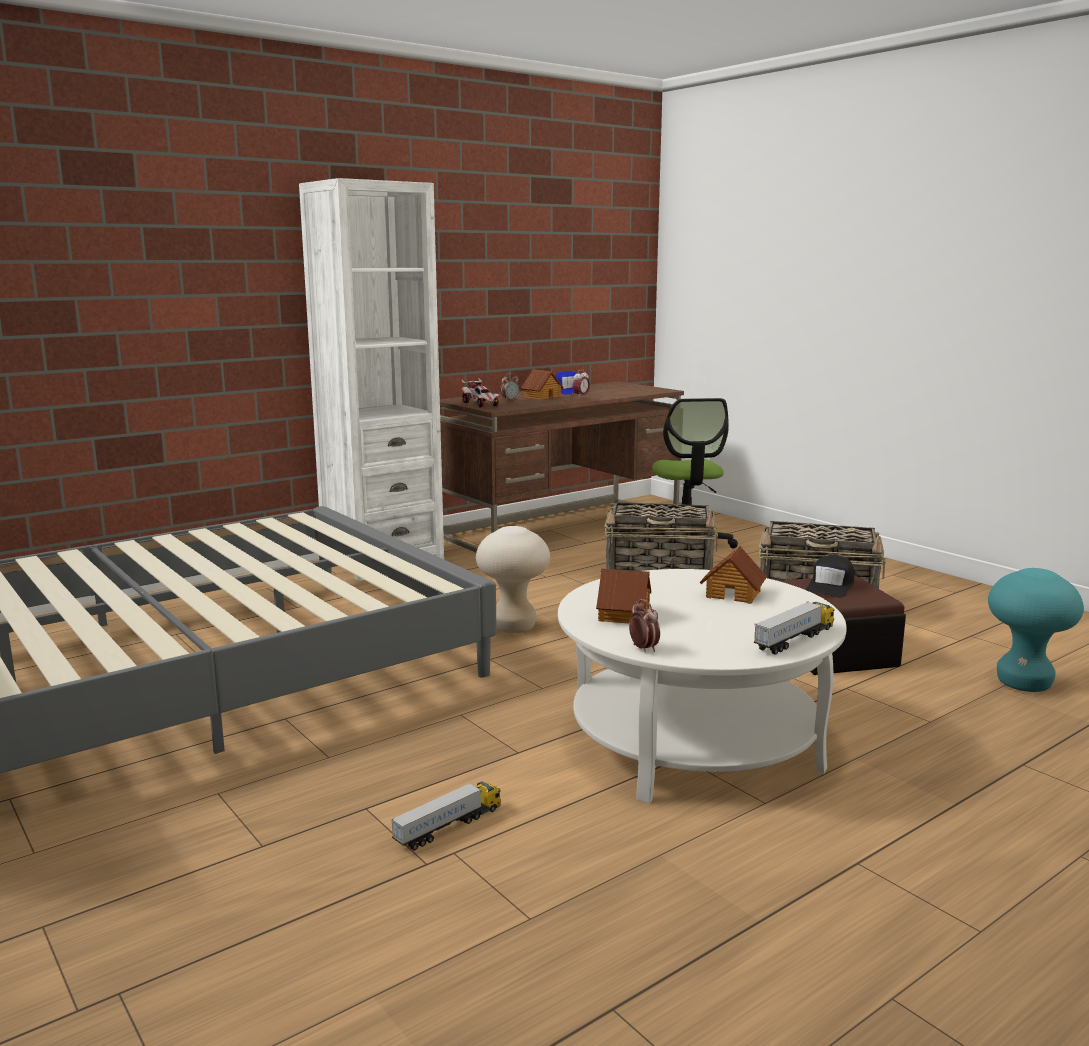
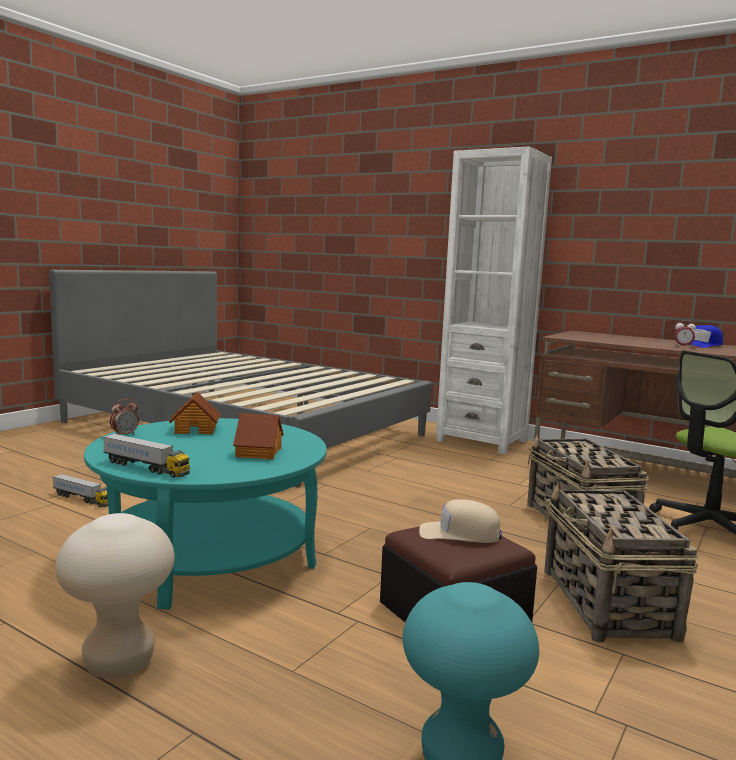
camera: 70 degrees right, 5 degrees down
(481, 404) = (573, 335): toy car -> none
(510, 400) = (610, 338): alarm clock -> none
(513, 627) = (392, 485): beige stool -> beige stool (119, 663)
(542, 397) = (650, 342): toy house -> none
(693, 740) = (210, 554): white coffee table -> turquoise coffee table
(830, 586) = (459, 534): black cap -> beige cap

